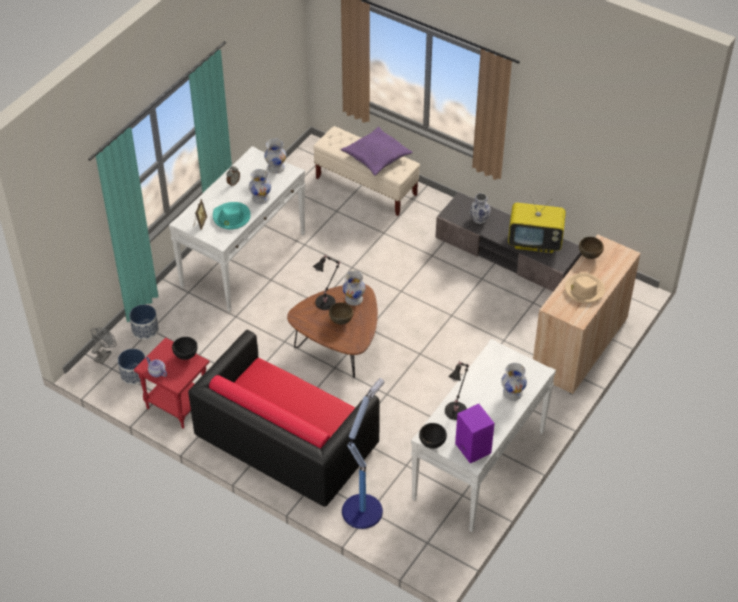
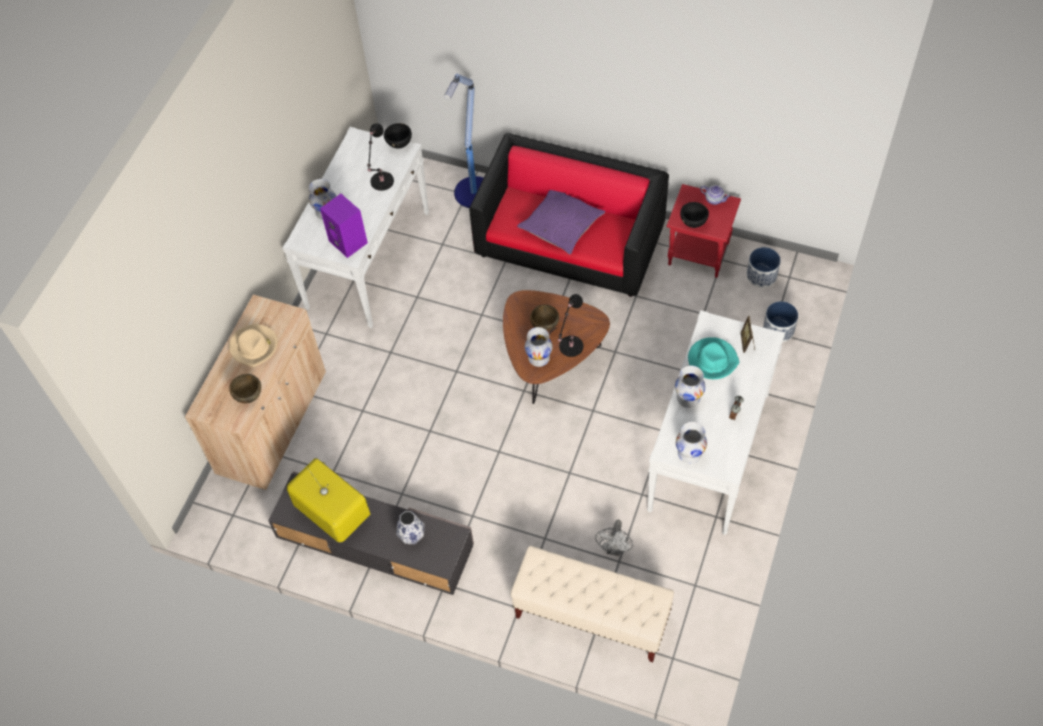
camera: 170 degrees right, 10 degrees up
(104, 355) = (806, 290): grey fan -> grey fan (614, 549)
(376, 157) = (575, 587): purple pillow -> purple pillow (561, 225)
(472, 448) = (359, 149): purple speaker -> purple speaker (349, 242)
(535, 242) = (332, 513): television -> television turned 45 degrees clockwise

